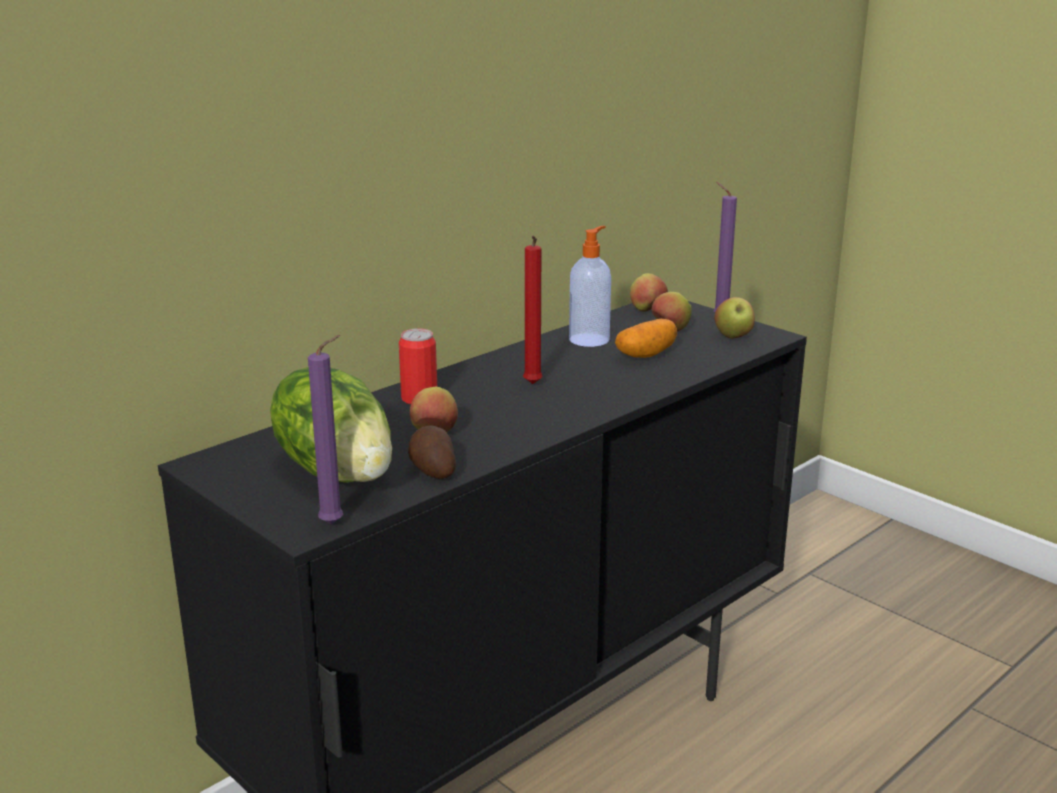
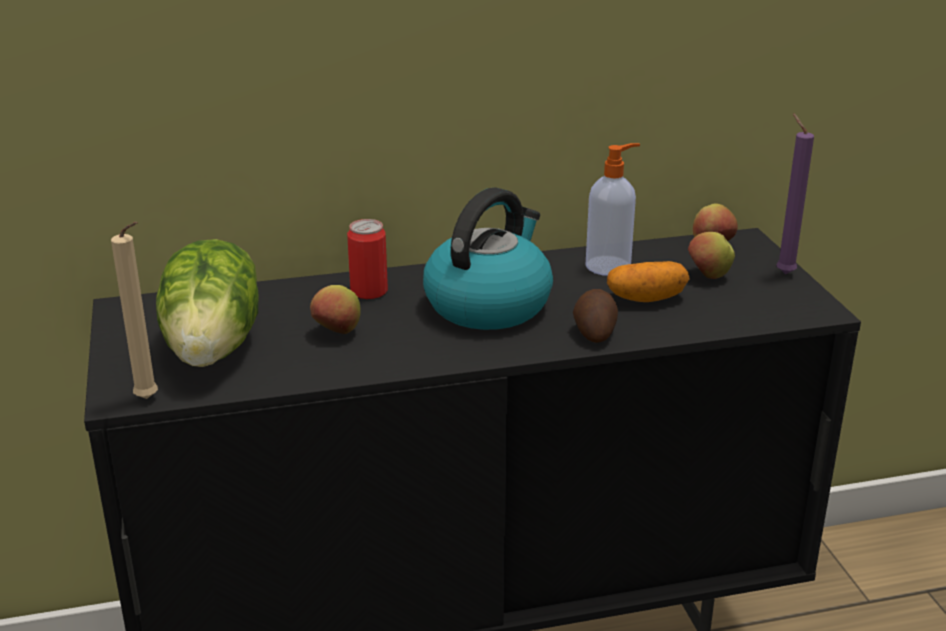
camera: 30 degrees right, 5 degrees up
(335, 524) = (150, 399): purple candle -> beige candle
(432, 470) = (290, 370): potato -> potato (594, 332)
(532, 385) = (488, 304): red candle -> kettle
(733, 336) = (770, 300): apple -> none

